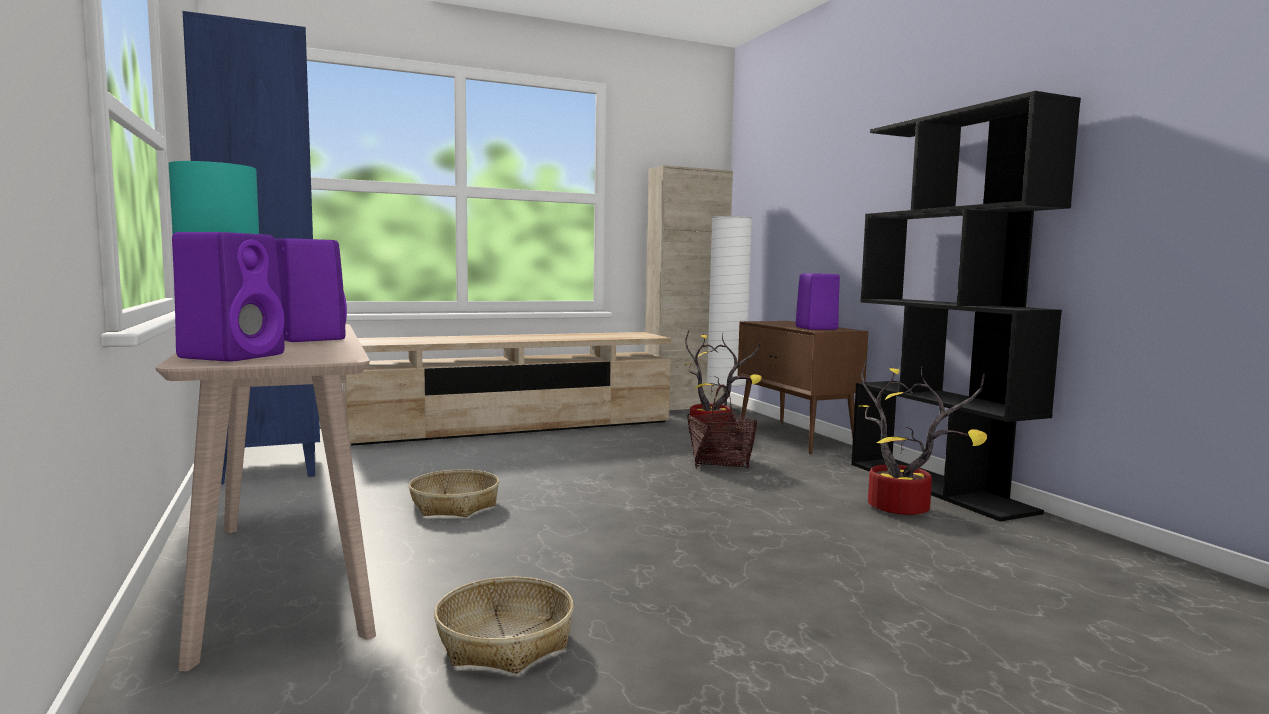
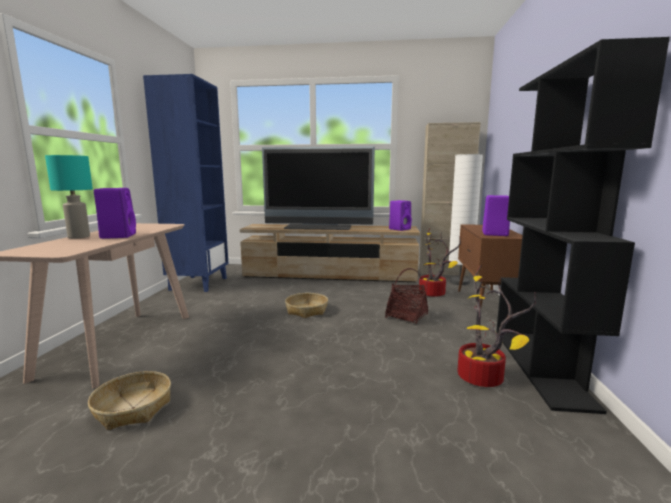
camera: 30 degrees right, 5 degrees up
(234, 356) = (39, 248): purple speaker -> purple speaker (400, 229)
(455, 505) = (234, 319): basket -> basket (307, 310)
(493, 338) = (318, 227): none -> television

